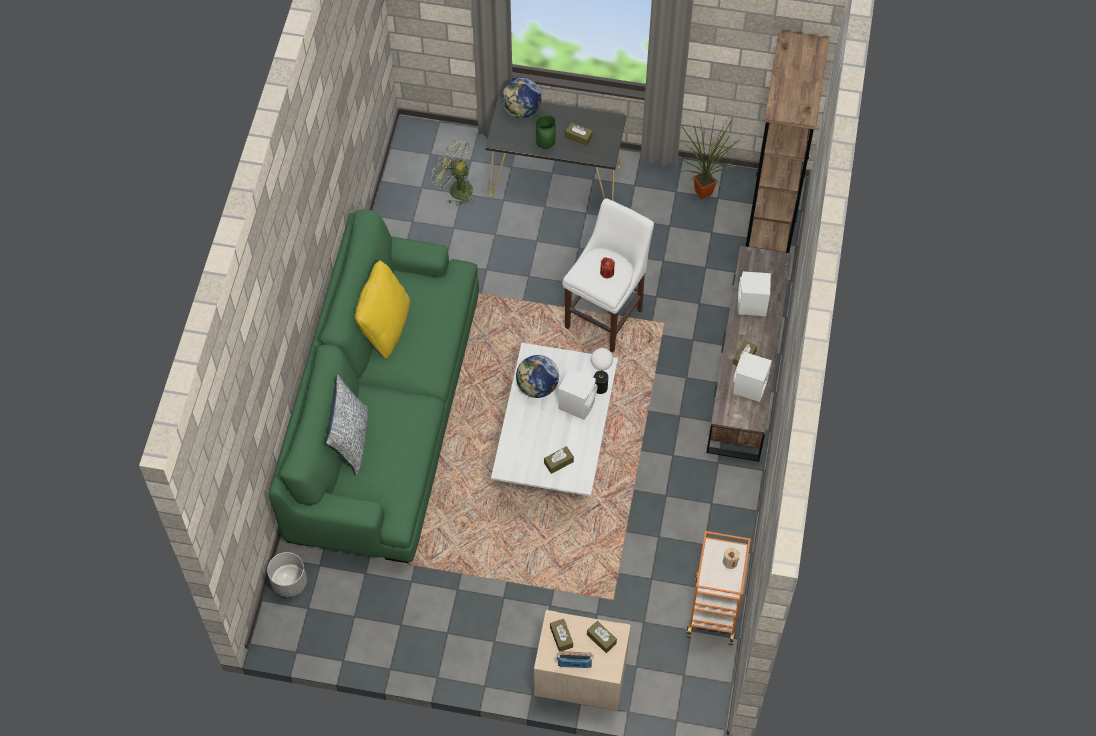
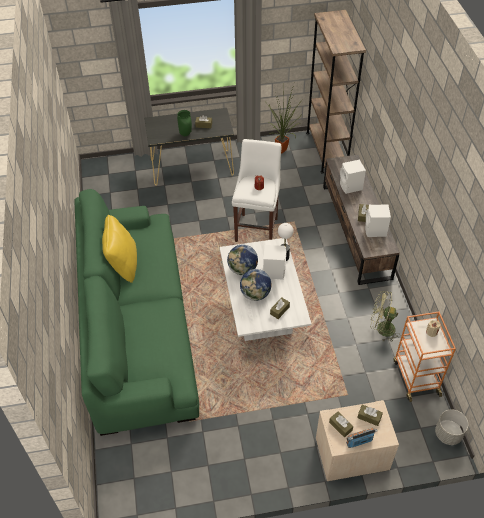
camera: 20 degrees left, 10 degrees down
(289, 582) = (112, 464): grey planter -> grey planter (448, 434)
(350, 440) = (127, 342): pillow -> none
(455, 188) = (132, 187): green fan -> green fan (381, 329)
(522, 110) = (162, 121): globe -> globe (255, 294)

